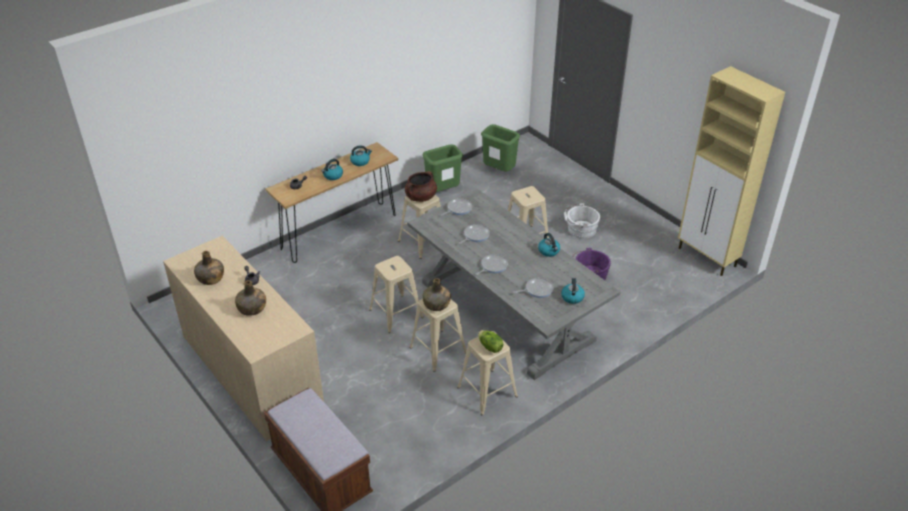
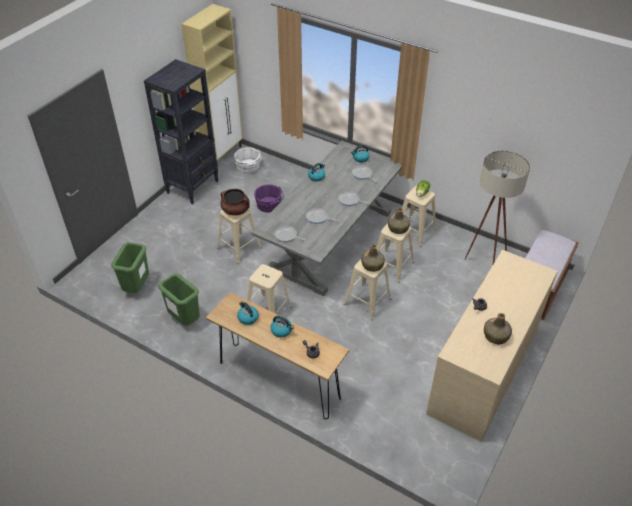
camera: 110 degrees left, 5 degrees up
(252, 308) = (508, 293): green bottle -> green bottle (372, 265)
(392, 435) = (482, 266): none -> beige floor lamp
(420, 197) = (266, 275): brown cooking pot -> brown cooking pot (236, 210)
(580, 229) = (212, 219): white bucket -> white bucket (248, 167)
(645, 225) = (193, 186): none -> black bookcase

